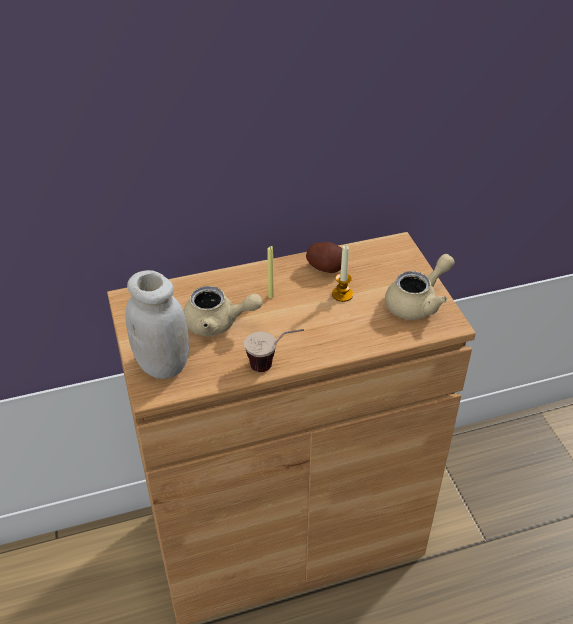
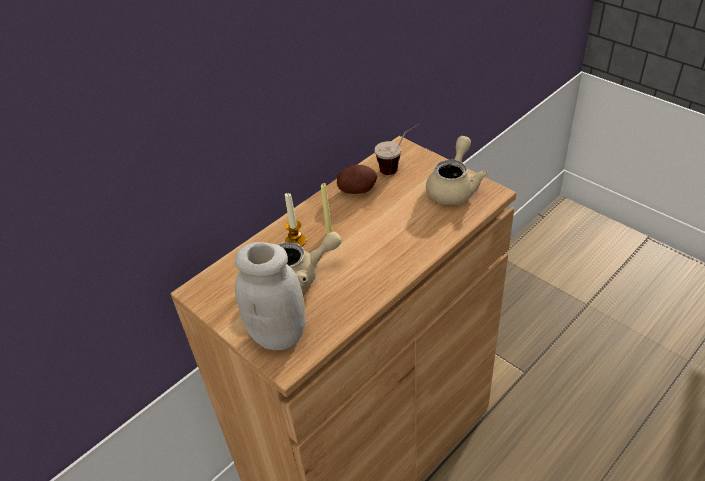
camera: 25 degrees left, 0 degrees up
(274, 365) = (379, 290): cup -> cup (398, 166)
(342, 294) = (388, 206): candle -> candle (295, 241)

